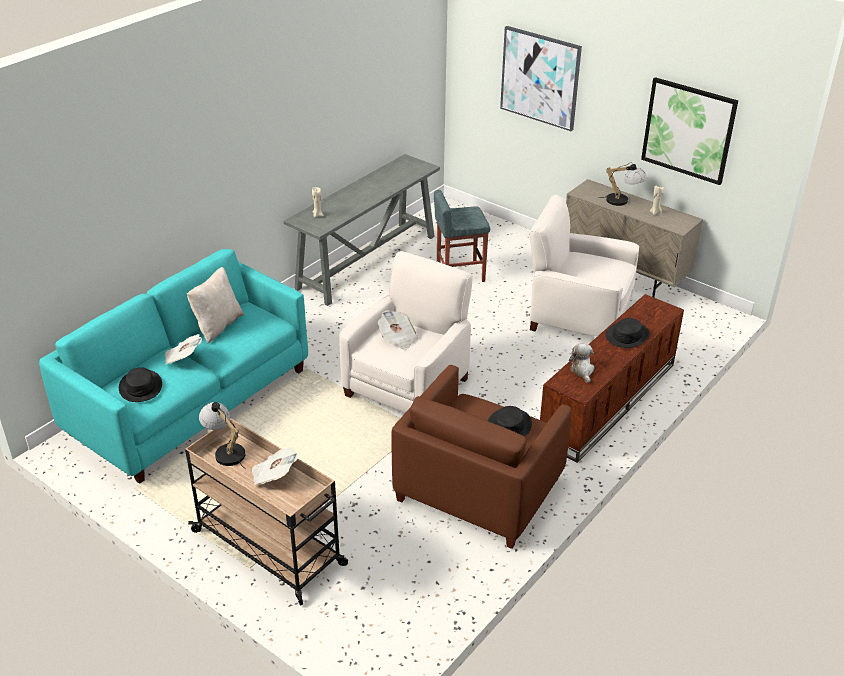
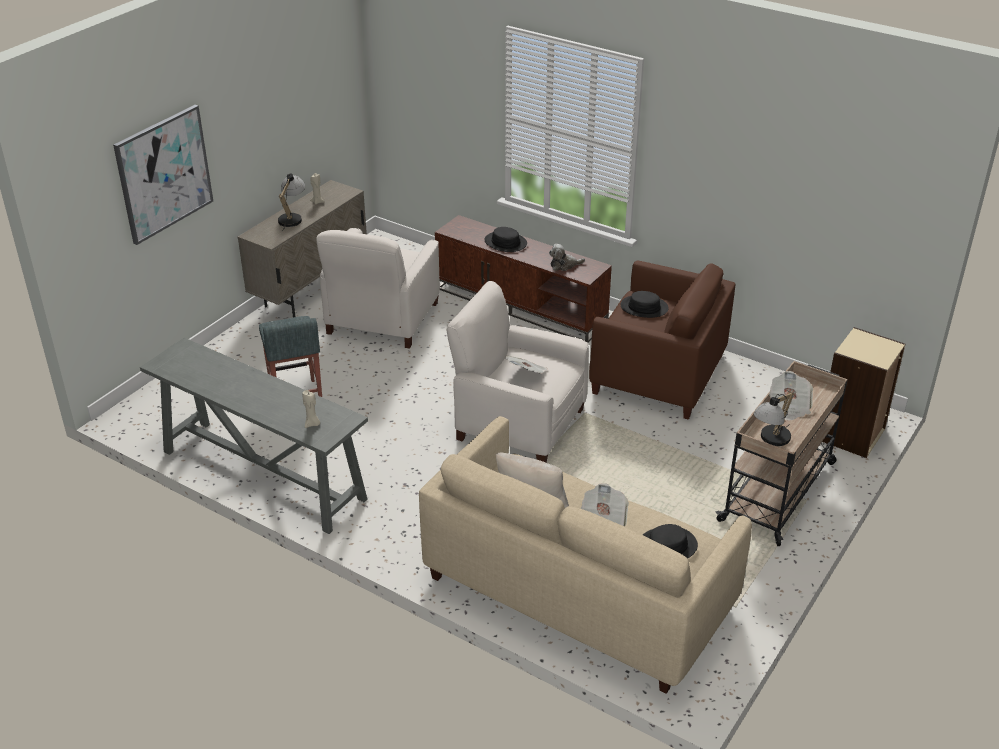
camera: 95 degrees left, 0 degrees up
(190, 401) = (578, 591): turquoise sofa -> beige sofa
(346, 636) = (851, 435): none -> beige bookcase
(688, 130) = (299, 110): picture -> none

